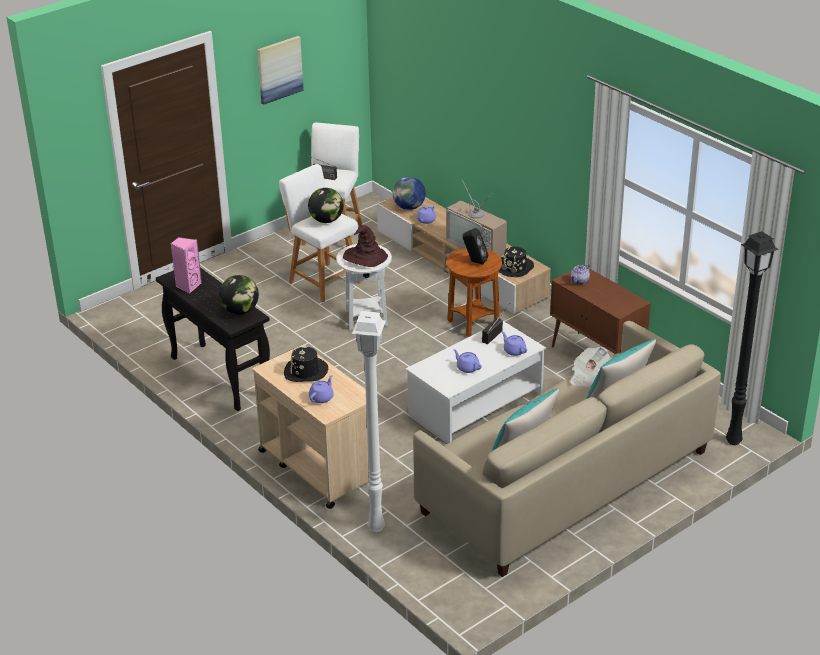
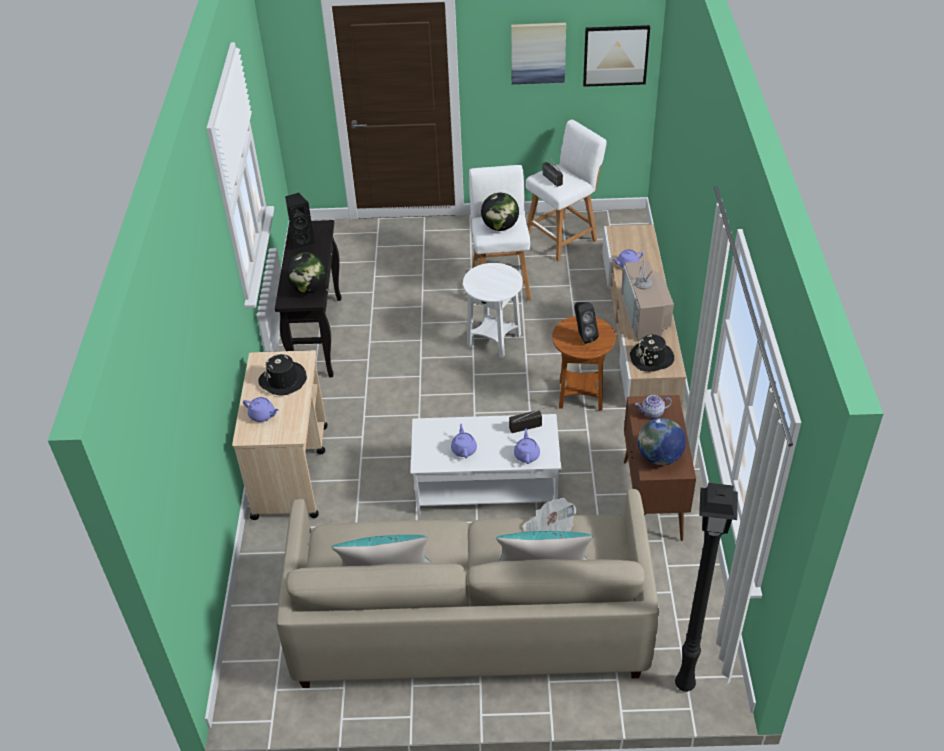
camera: 40 degrees right, 10 degrees up
(188, 286) = (302, 242): pink speaker -> black speaker
(321, 397) = (262, 415): purple teapot -> purple teapot turned 45 degrees clockwise
(336, 55) = (615, 55): none -> picture
(365, 257) = (492, 282): brown hat -> none
(377, 527) = (266, 563): white floor lamp -> none
(409, 207) = (628, 243): globe -> globe (659, 457)

